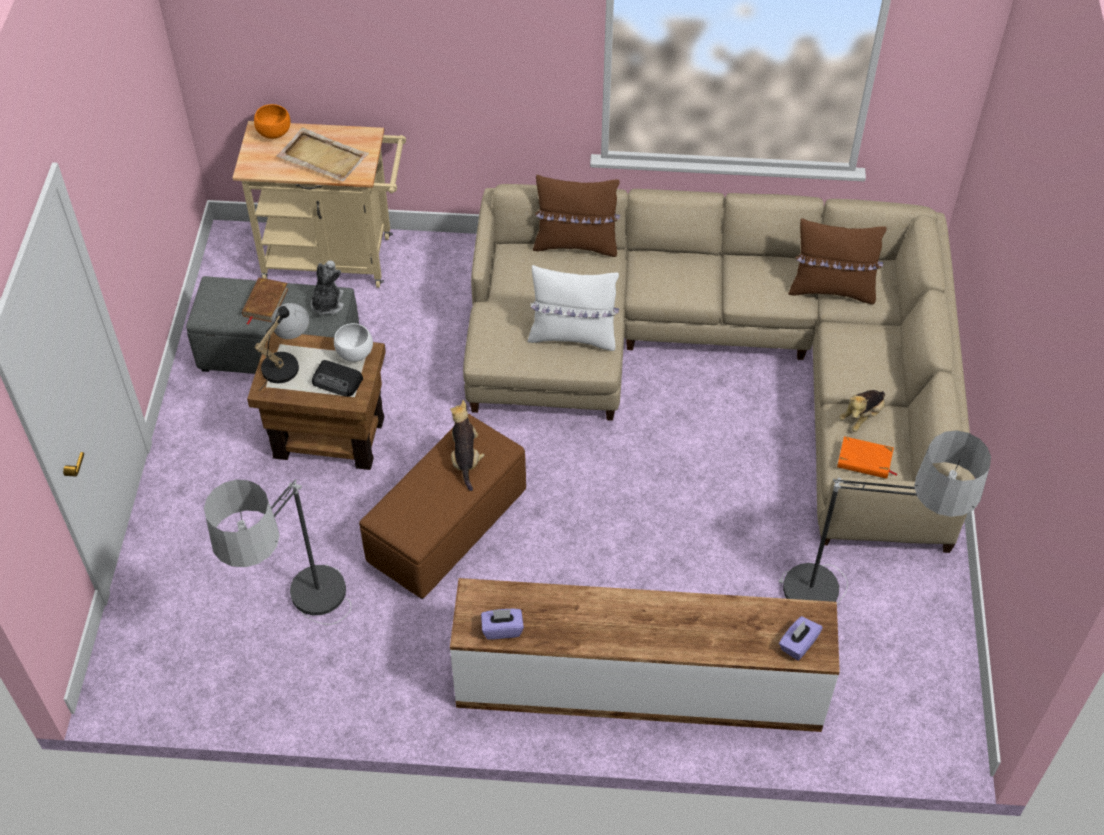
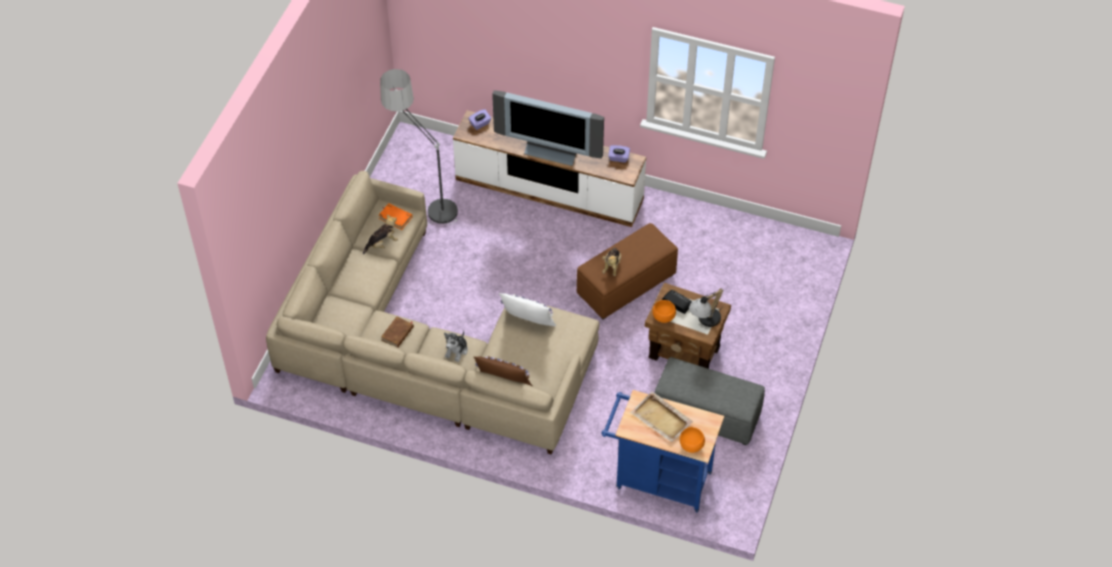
camera: 165 degrees left, 0 degrees up
(265, 302) = (712, 389): brown book -> brown book (397, 333)
(304, 631) = (715, 249): floor lamp -> none
(327, 303) = (673, 380): plush toy -> plush toy (456, 350)
(336, 258) = (658, 479): beige cart -> blue cart
(354, 354) = (663, 317): white bowl -> orange bowl
(635, 616) = (552, 150): none -> television
(832, 289) = (357, 320): brown pillow -> none

